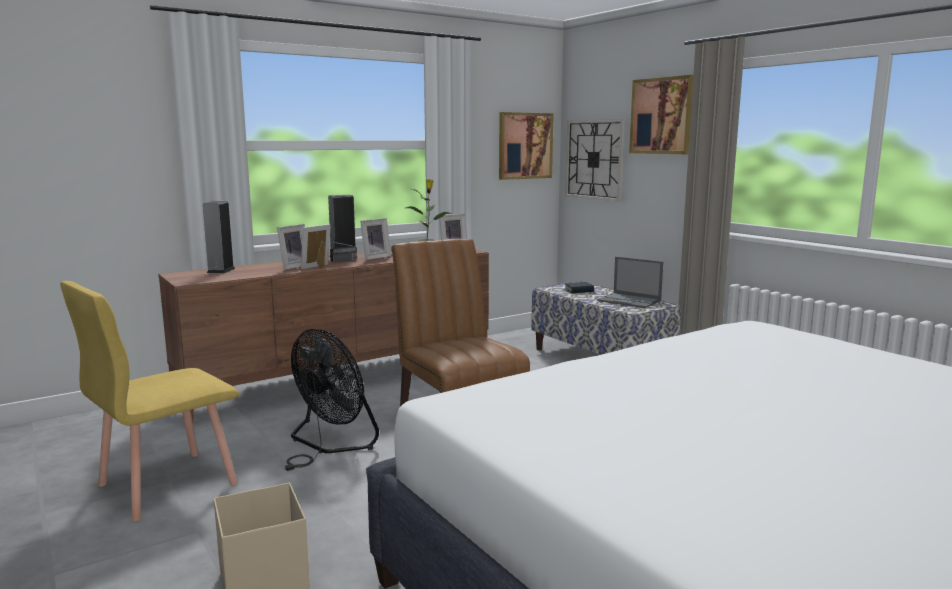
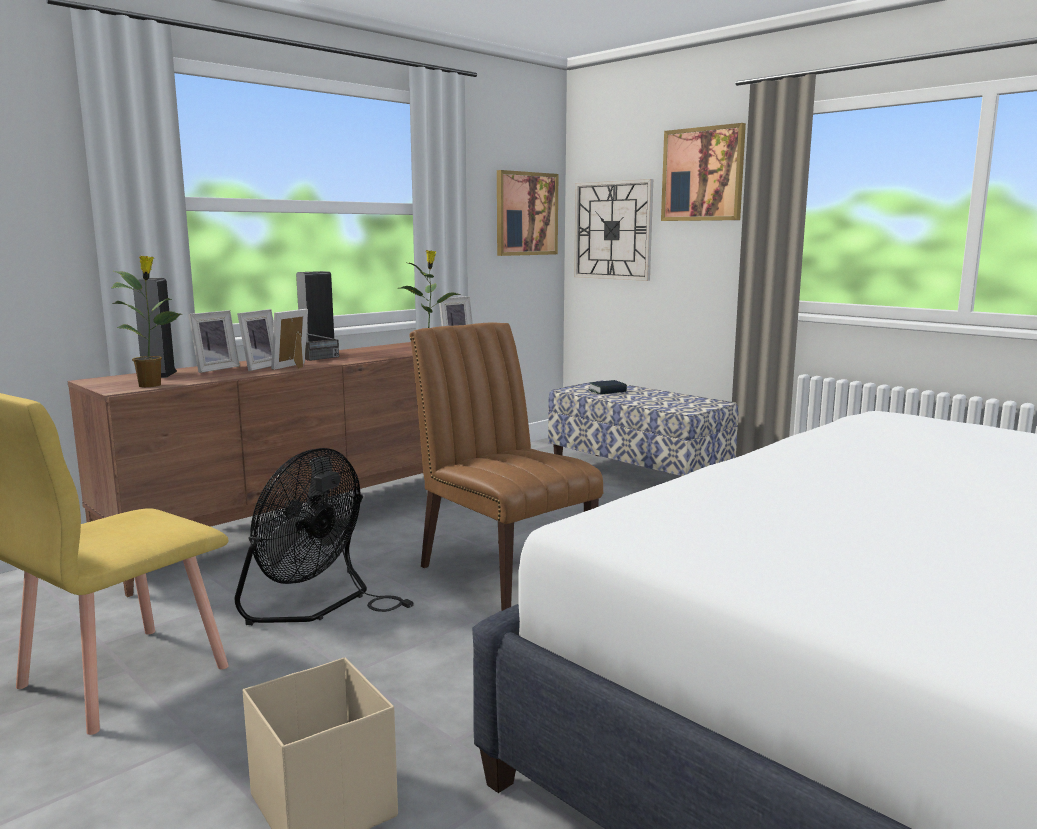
camera: 10 degrees left, 0 degrees up
(210, 279) = (151, 385): none -> potted plant
(323, 442) = (328, 601): black fan -> black fan turned 90 degrees counterclockwise
(374, 257) = (360, 354): picture frame -> picture frame (214, 369)
(630, 301) = (676, 400): laptop -> none

